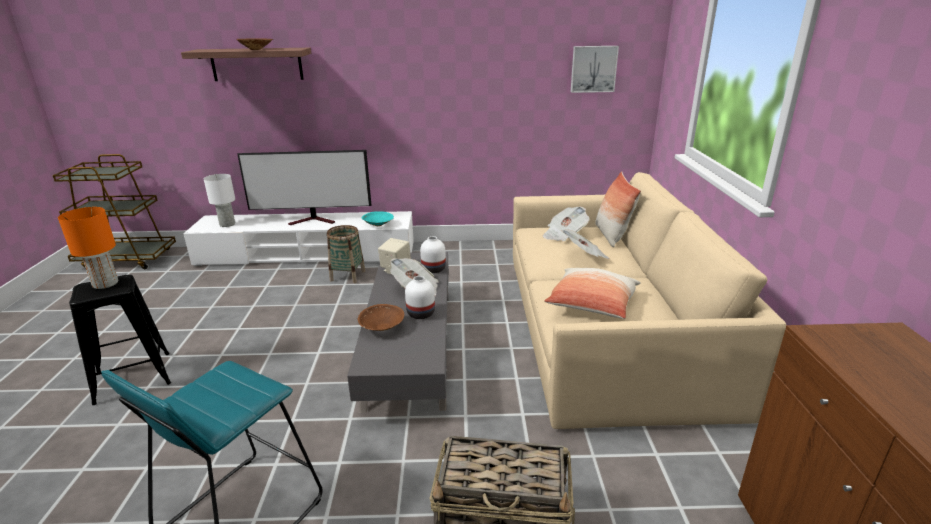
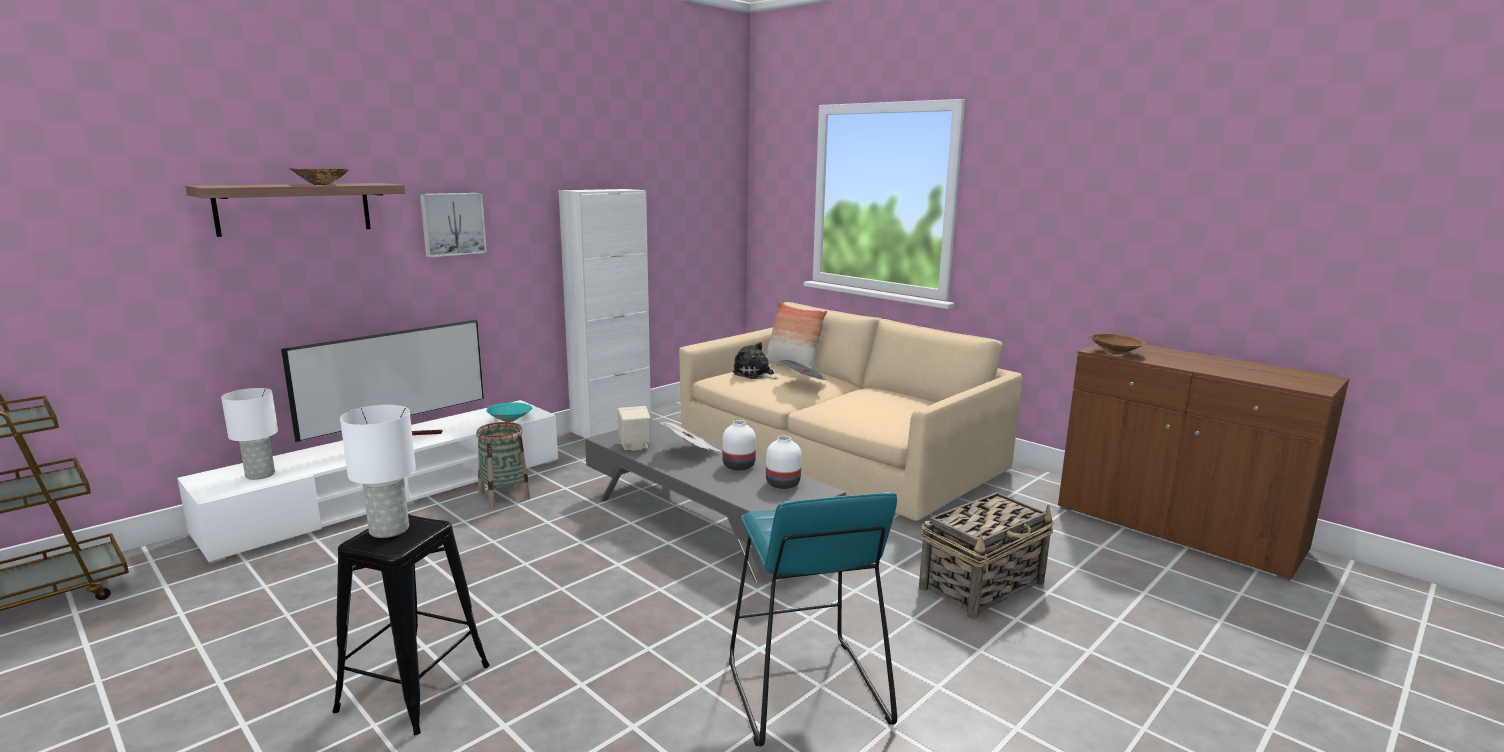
camera: 45 degrees left, 10 degrees down
(105, 283) = (388, 530): orange table lamp -> white table lamp
(382, 328) = (728, 486): brown bowl -> brown bowl (1116, 353)
(433, 269) = (672, 434): white vase -> white vase (782, 484)
(481, 246) = (611, 427): none -> white cabinet
(564, 235) = (755, 374): newspaper -> plush toy
(592, 305) = (876, 410): pillow -> none
(593, 69) = (694, 206): picture -> picture (452, 224)

